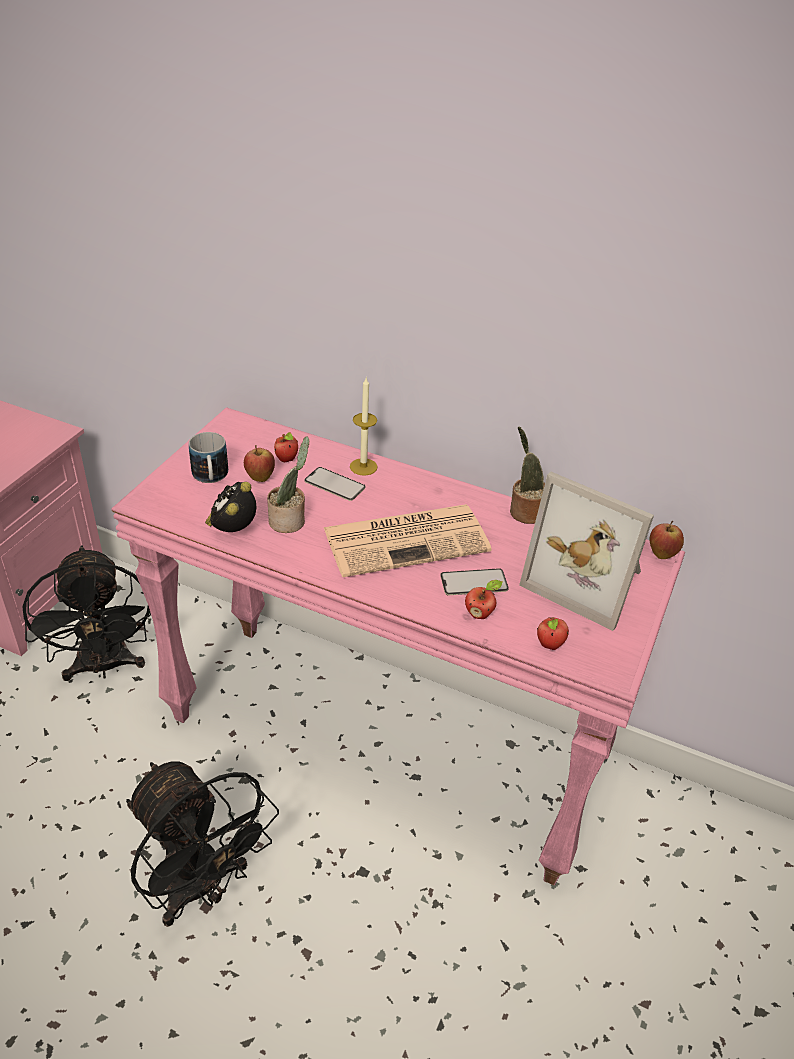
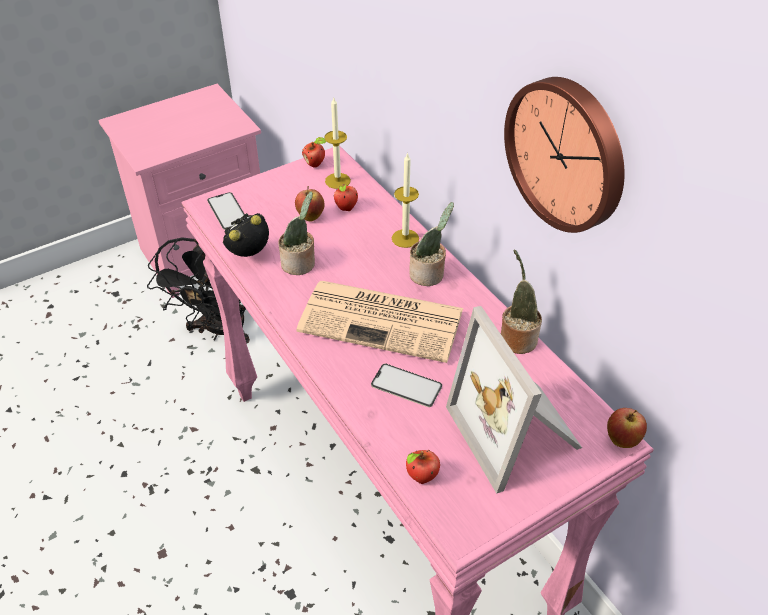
camera: 35 degrees right, 5 degrees up
(202, 888) = (169, 538): black fan -> none
(210, 478) = (272, 203): mug -> none
(256, 438) = (337, 181): none -> candle
(334, 484) = (366, 245): phone -> phone (227, 211)
(411, 489) = (429, 275): none -> potted plant
(480, 614) = (385, 417): apple -> apple (315, 164)
(554, 324) = (568, 153): none -> wall clock

